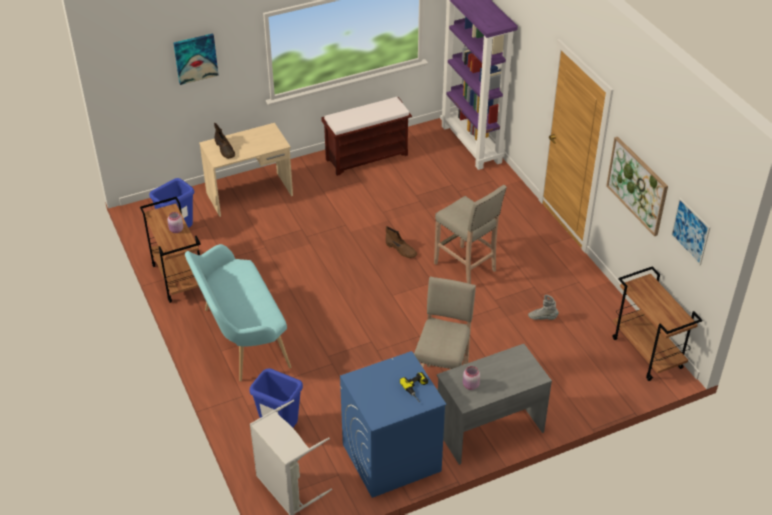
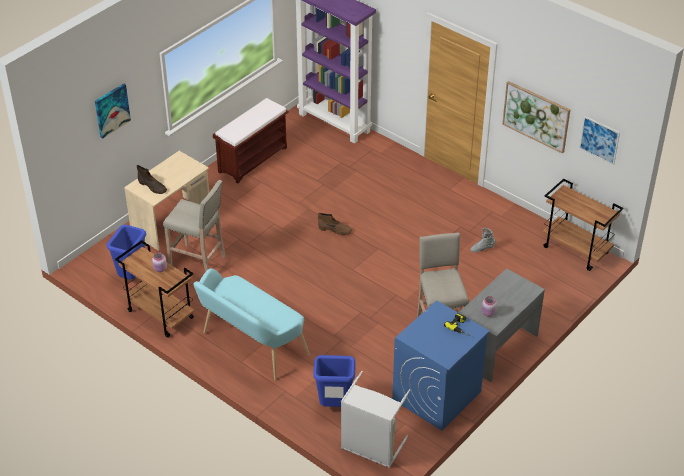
camera: 25 degrees left, 0 degrees up
(466, 267) = (397, 228): beige stool -> beige stool (198, 262)

